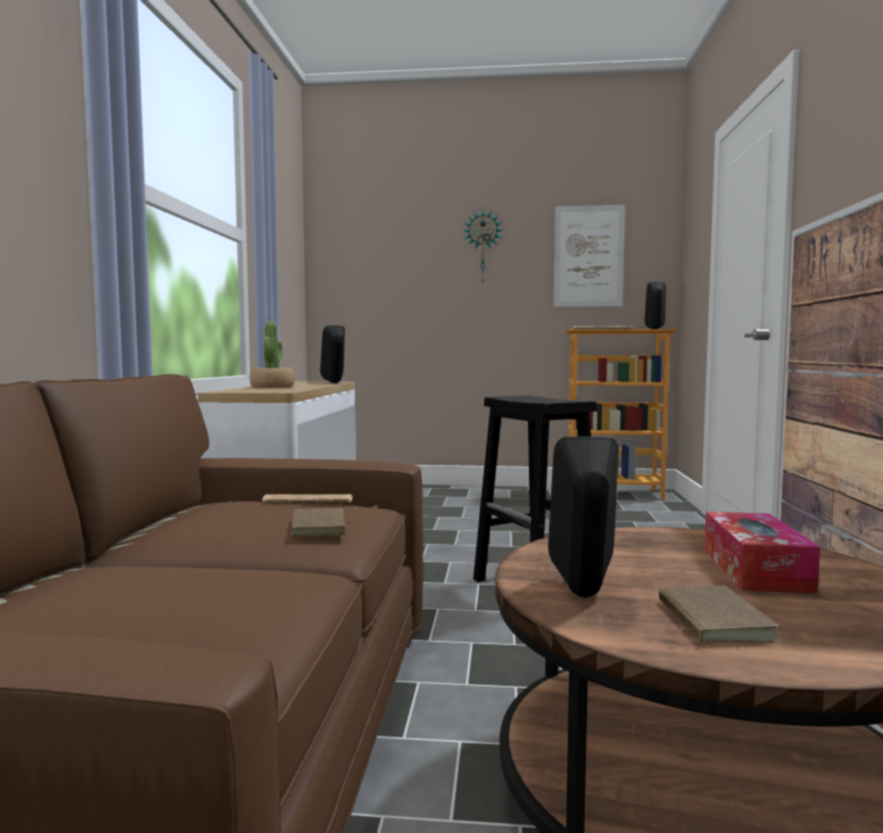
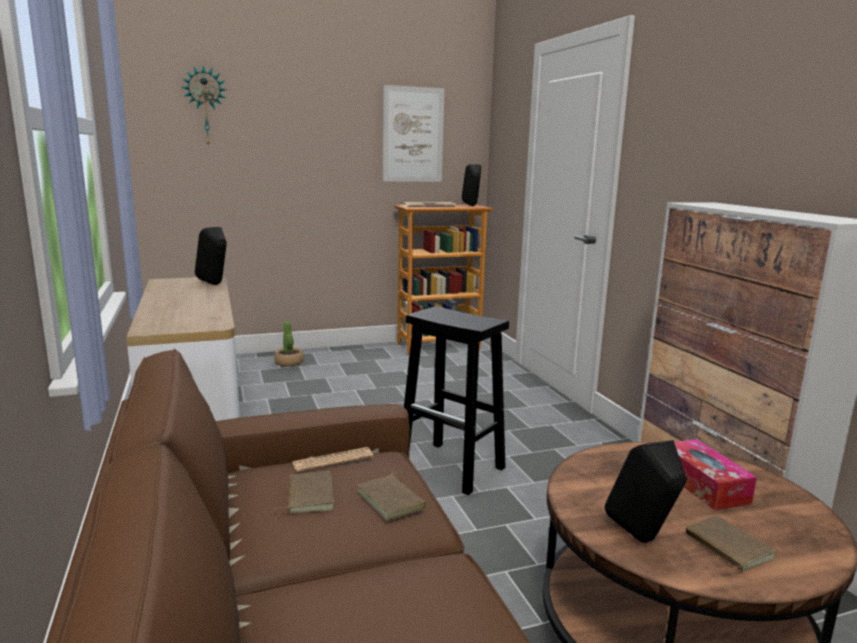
camera: 25 degrees left, 10 degrees up
(246, 515) = (308, 496): none -> brown book
(272, 387) = (175, 307): potted plant -> potted plant (289, 362)
(483, 247) = (315, 121): wall clock -> wall clock (205, 106)

